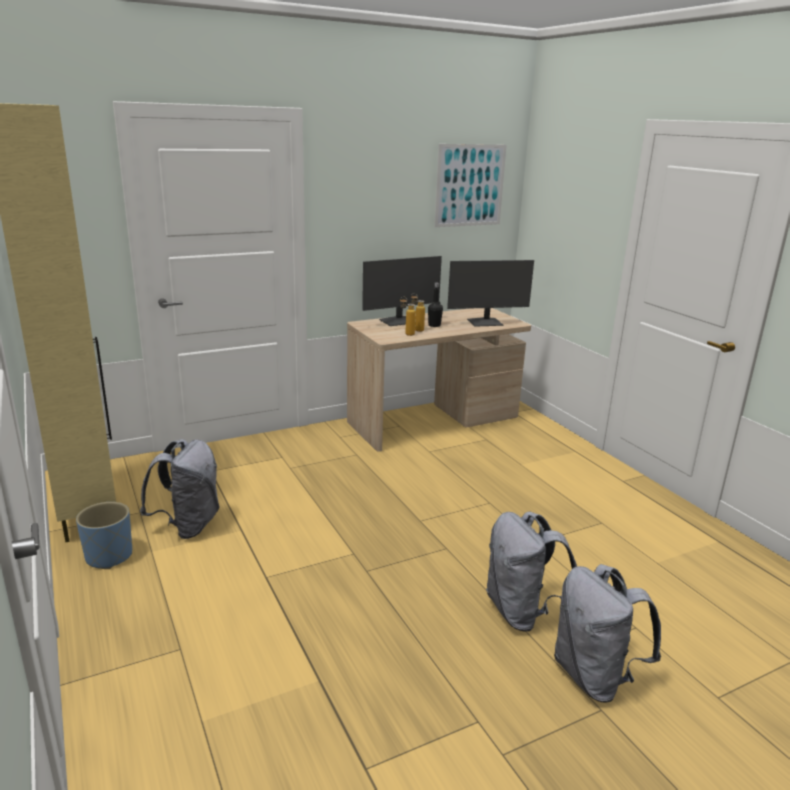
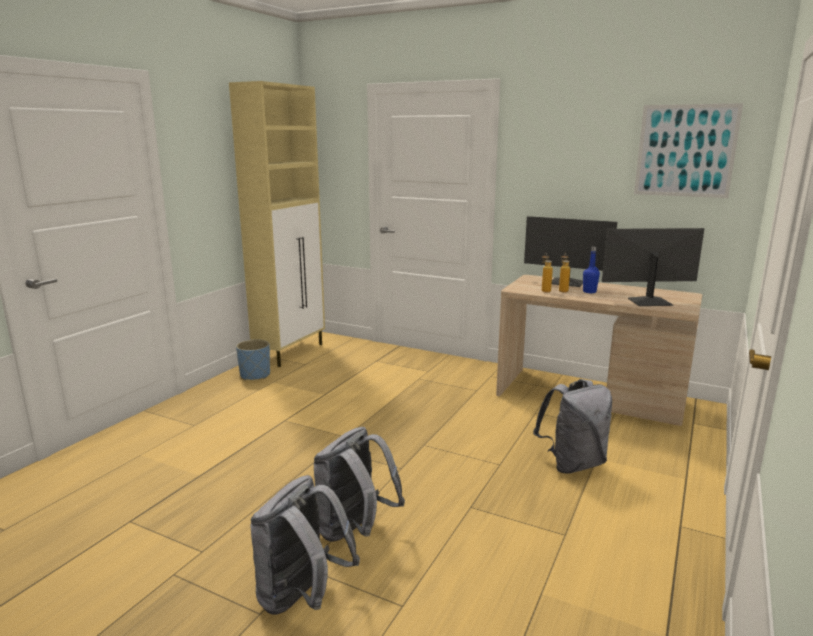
camera: 55 degrees right, 5 degrees down
(188, 525) = (309, 380): grey backpack -> grey backpack (573, 464)
(434, 325) = (589, 292): black bottle -> blue bottle
(485, 322) = (649, 301): monitor -> monitor turned 135 degrees clockwise

